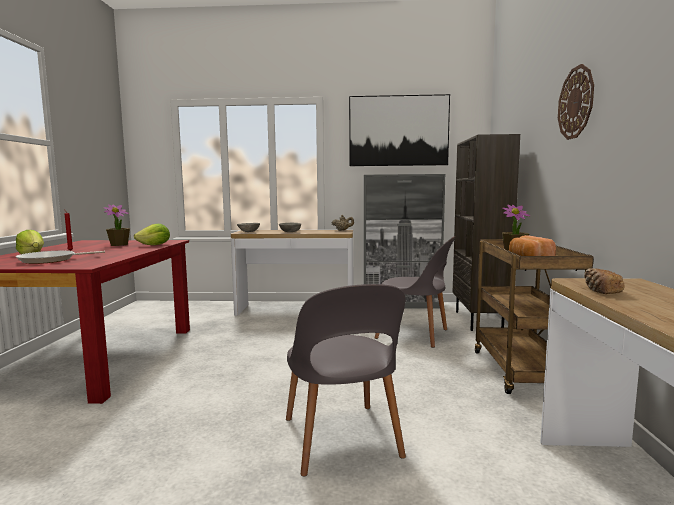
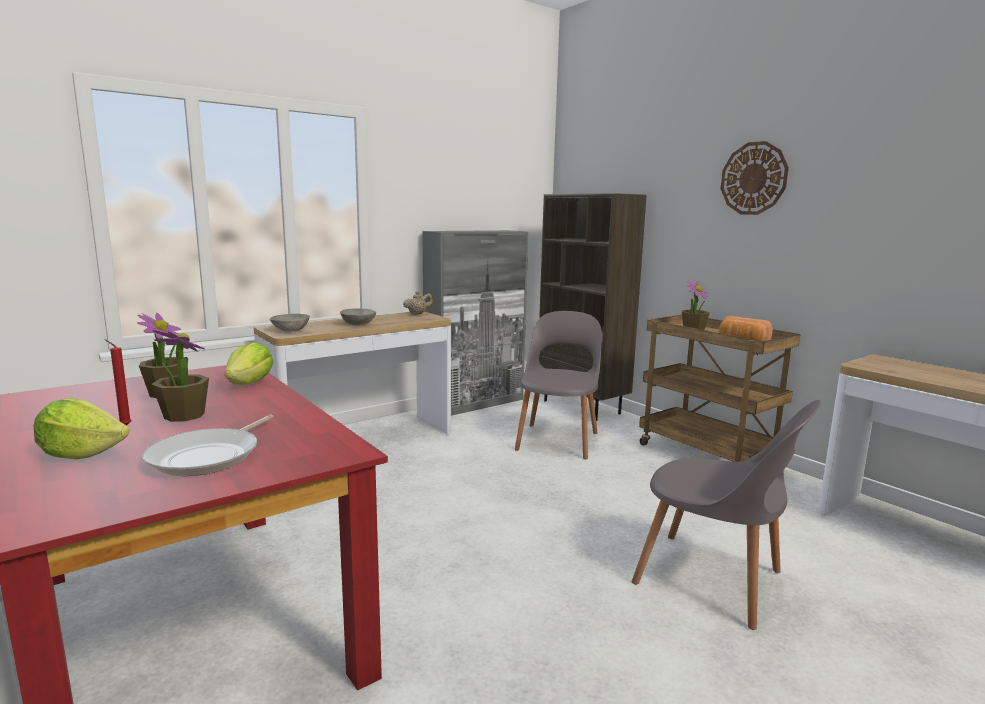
camera: 40 degrees left, 5 degrees up
(95, 250) = (184, 415): none -> potted plant
(398, 131) = (462, 169): picture -> none
(415, 335) = (558, 439): grey chair -> grey chair turned 60 degrees counterclockwise
(600, 291) = (907, 373): bread -> none

